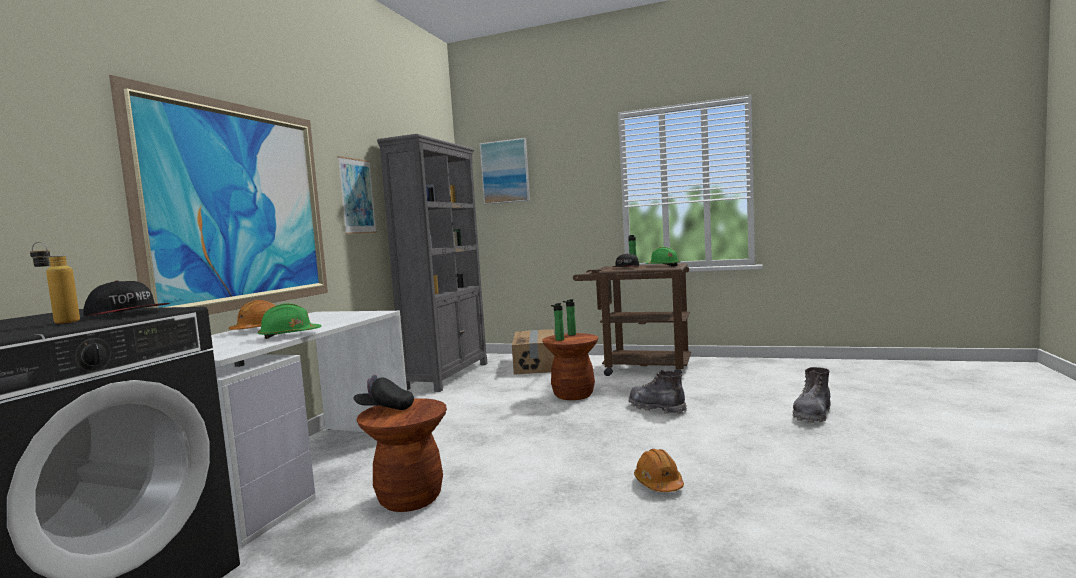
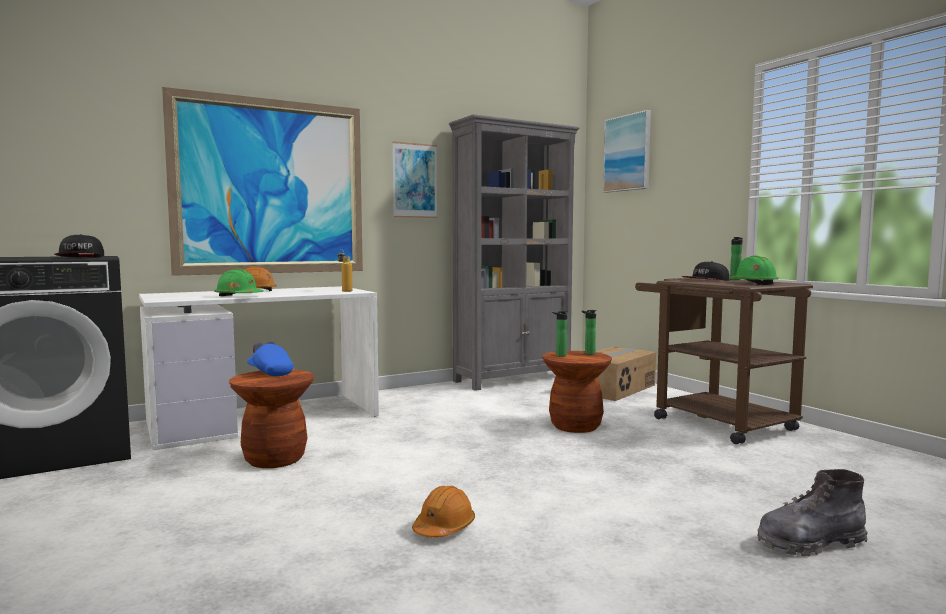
camera: 40 degrees right, 0 degrees up
(59, 322) = (38, 258): bottle -> bottle (344, 291)
(385, 409) = (270, 372): black cap -> blue cap
(656, 408) = (625, 465): grey boot -> none

